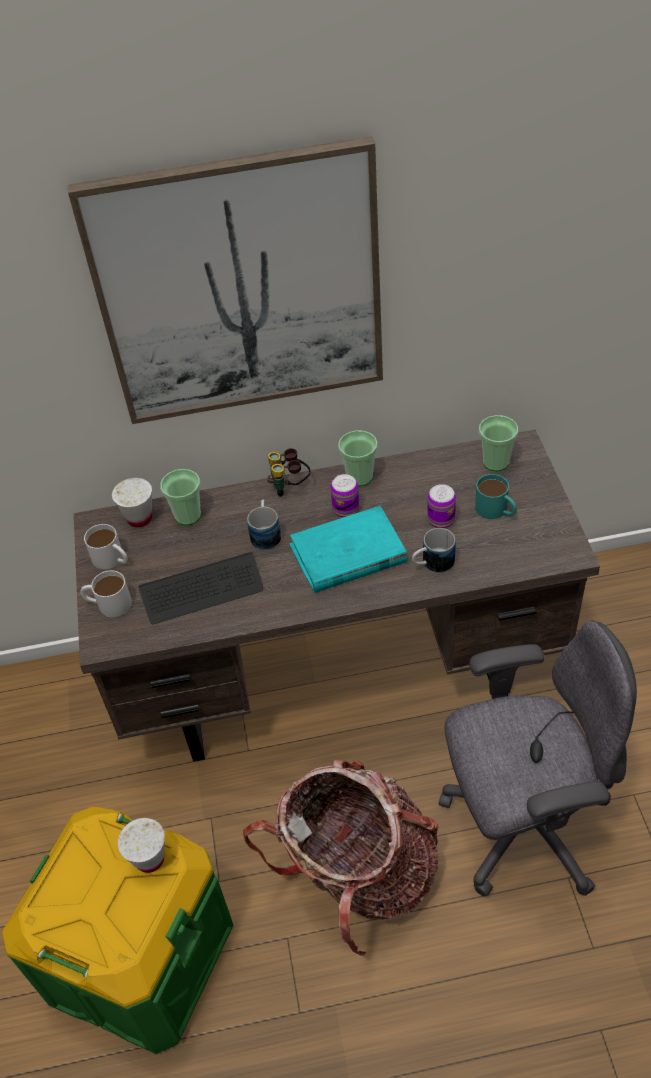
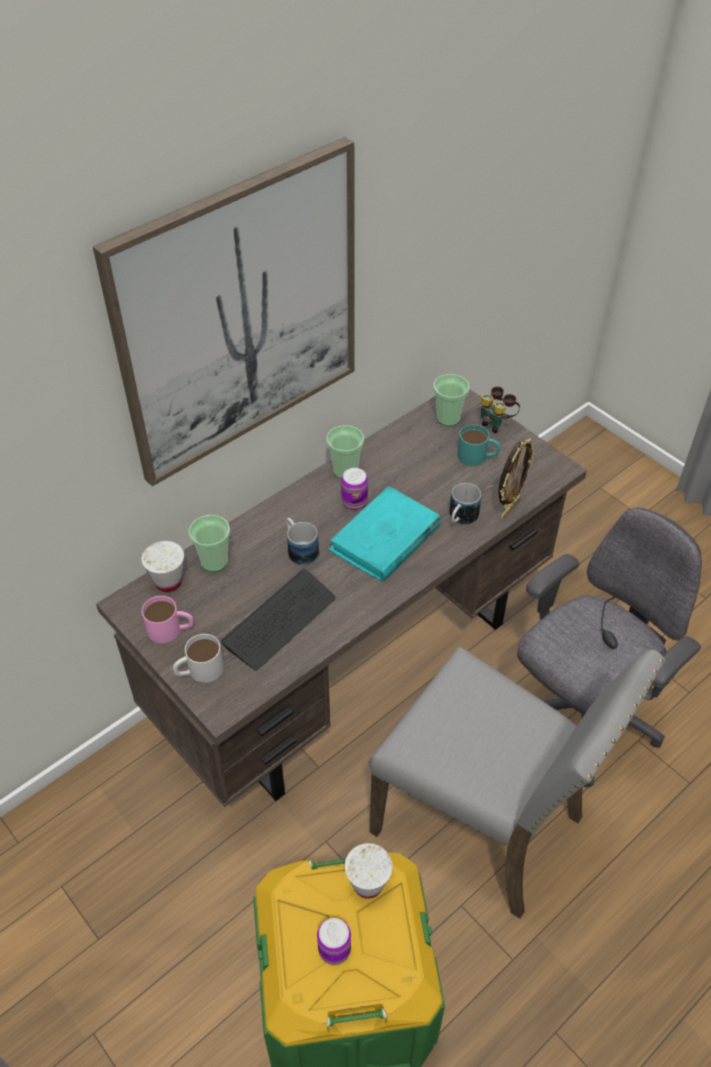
camera: 35 degrees left, 0 degrees up
(112, 559) = (171, 629): white mug -> pink mug
(290, 487) = (290, 501): binoculars -> binoculars (496, 423)
(358, 875) = (483, 823): backpack -> grey chair
(441, 520) = (440, 480): can -> can (334, 949)
(488, 573) = (509, 508): none -> picture frame

